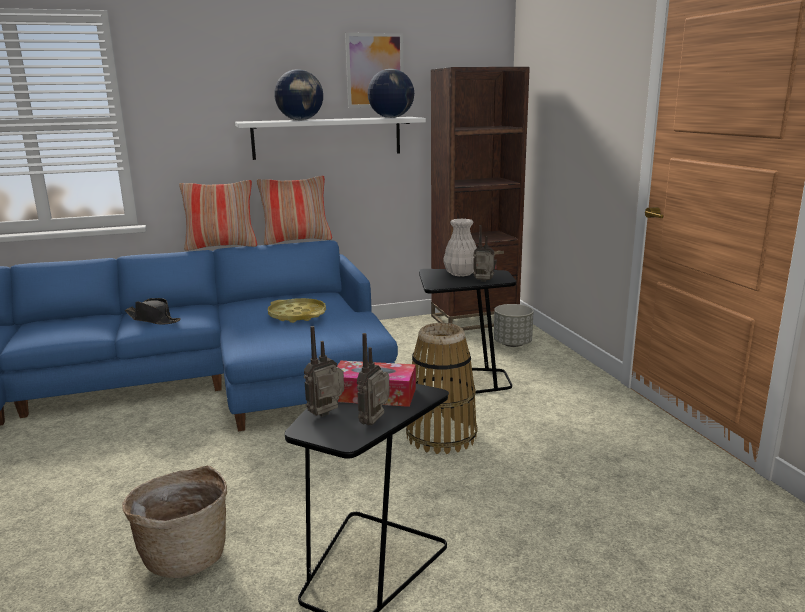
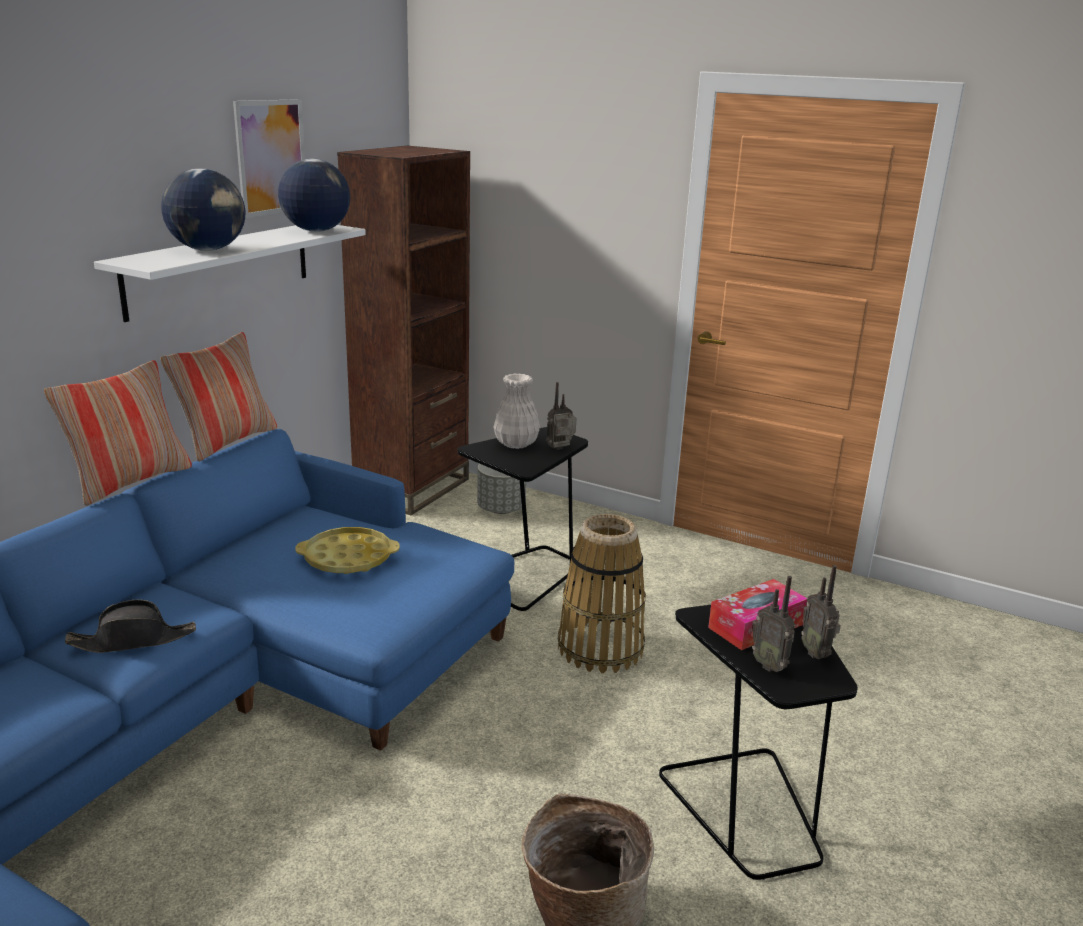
camera: 45 degrees left, 5 degrees up
(327, 415) = (769, 665): radio -> radio turned 45 degrees counterclockwise

